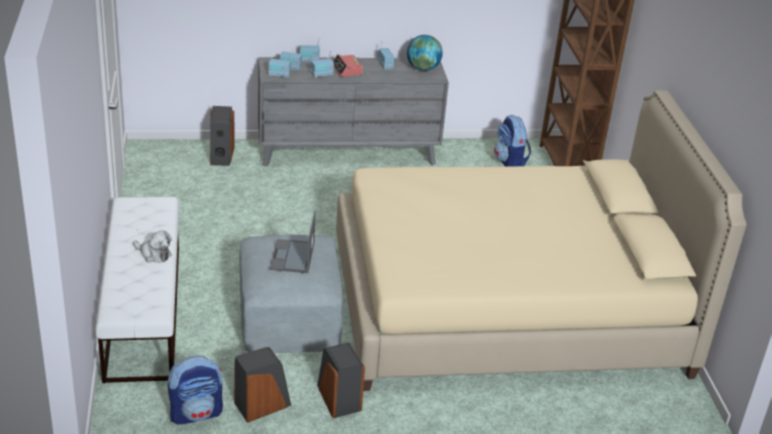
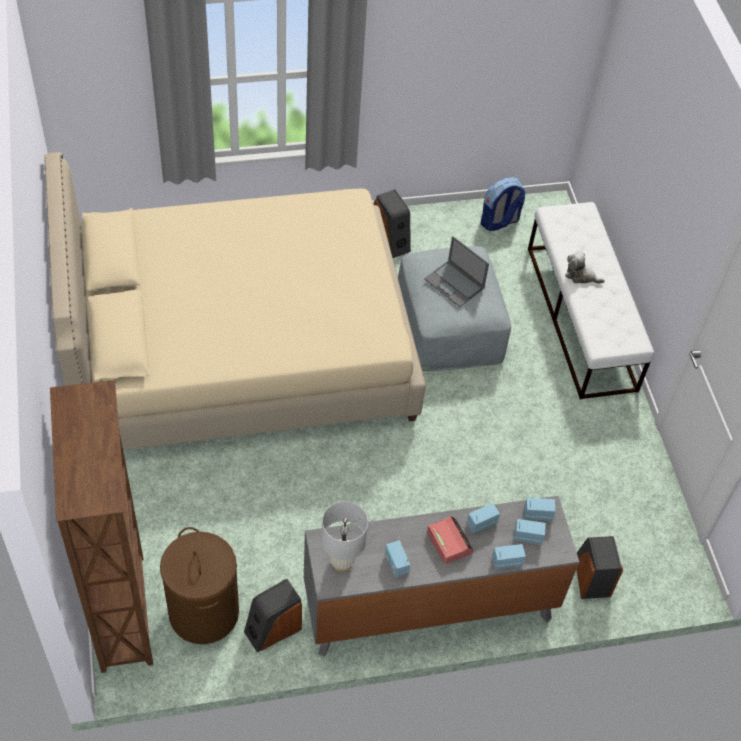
camera: 175 degrees right, 20 degrees up
(262, 405) = (450, 232): speaker -> speaker (272, 629)
(292, 257) = (455, 284): laptop -> laptop turned 135 degrees clockwise
(423, 69) = (341, 562): globe -> white table lamp
(510, 162) = (203, 612): backpack -> brown laundry basket

